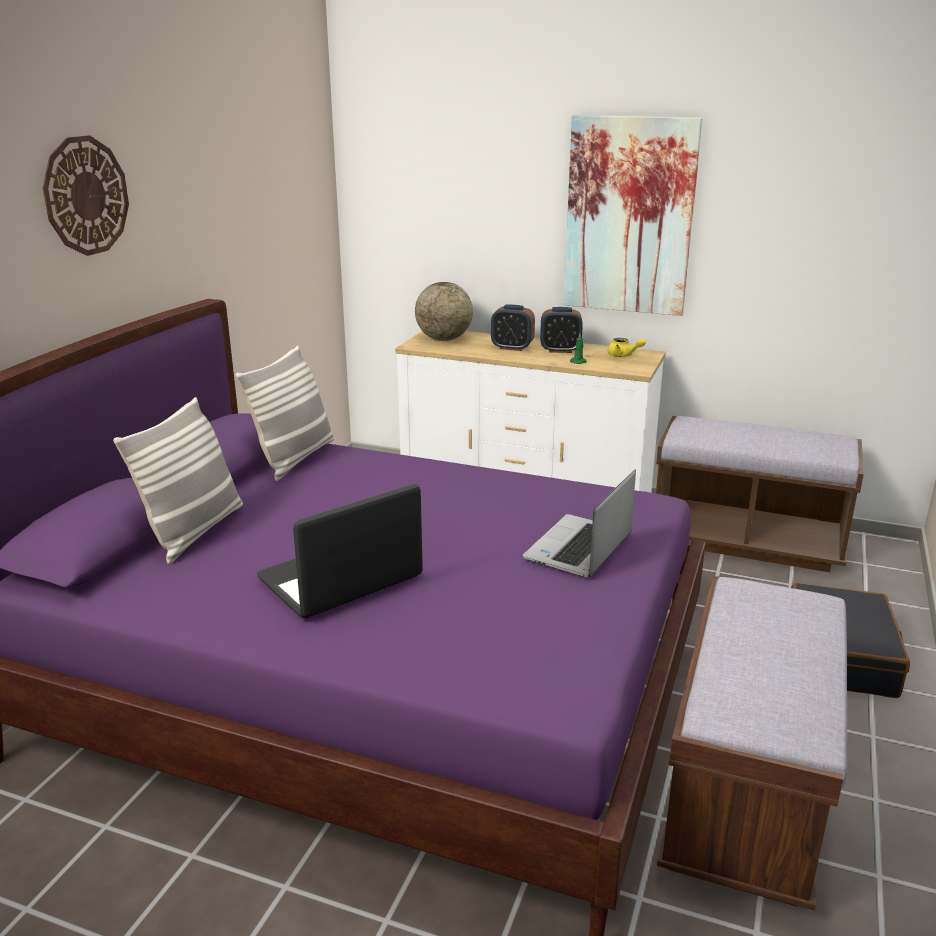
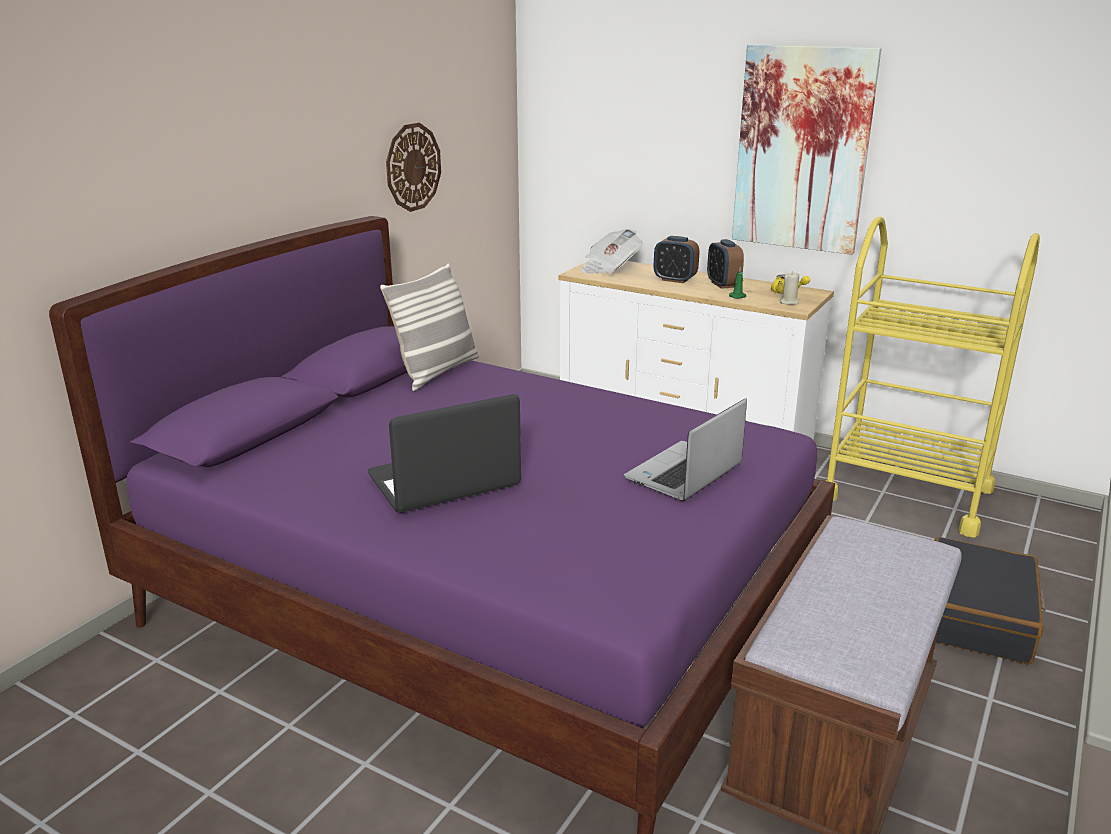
camera: 10 degrees right, 0 degrees up
(86, 196) = (254, 112): wall clock -> wall clock (413, 167)
(194, 531) = (325, 430): pillow -> none
(444, 339) = (609, 268): globe -> newspaper
(560, 350) = (723, 284): alarm clock -> alarm clock turned 60 degrees clockwise
(629, 365) = (789, 302): none -> beige candle
(746, 540) = (906, 493): brown bench -> yellow cart

